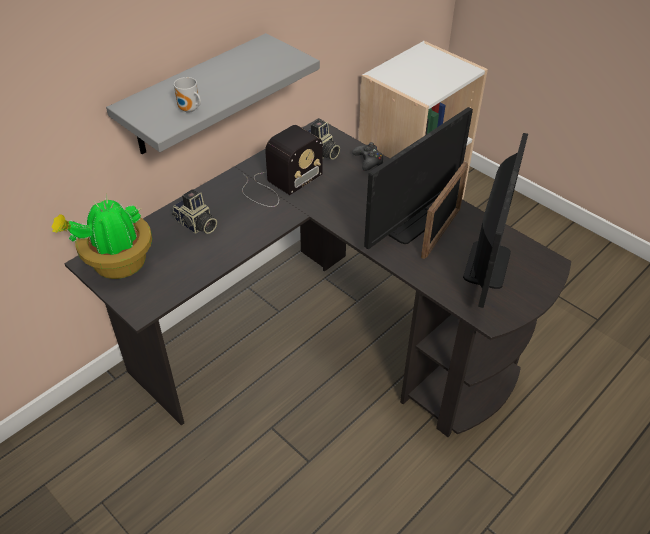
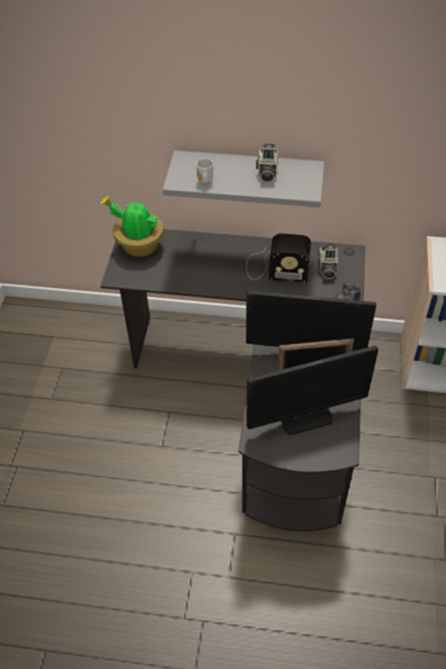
camera: 55 degrees right, 5 degrees up
(196, 225) = (200, 255): camera -> camera (266, 172)

